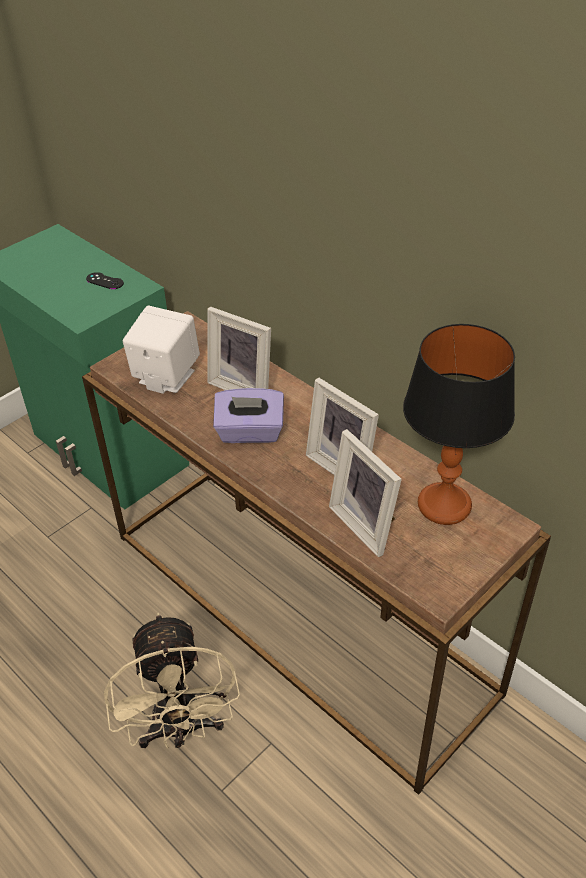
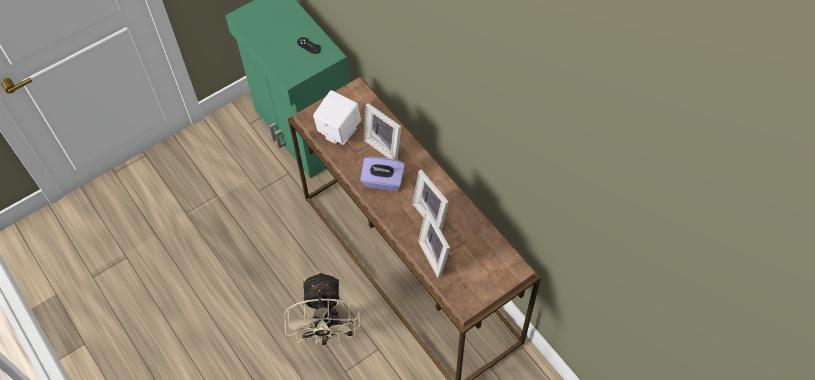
camera: 10 degrees right, 15 degrees up
(444, 506) = (483, 250): table lamp -> none

